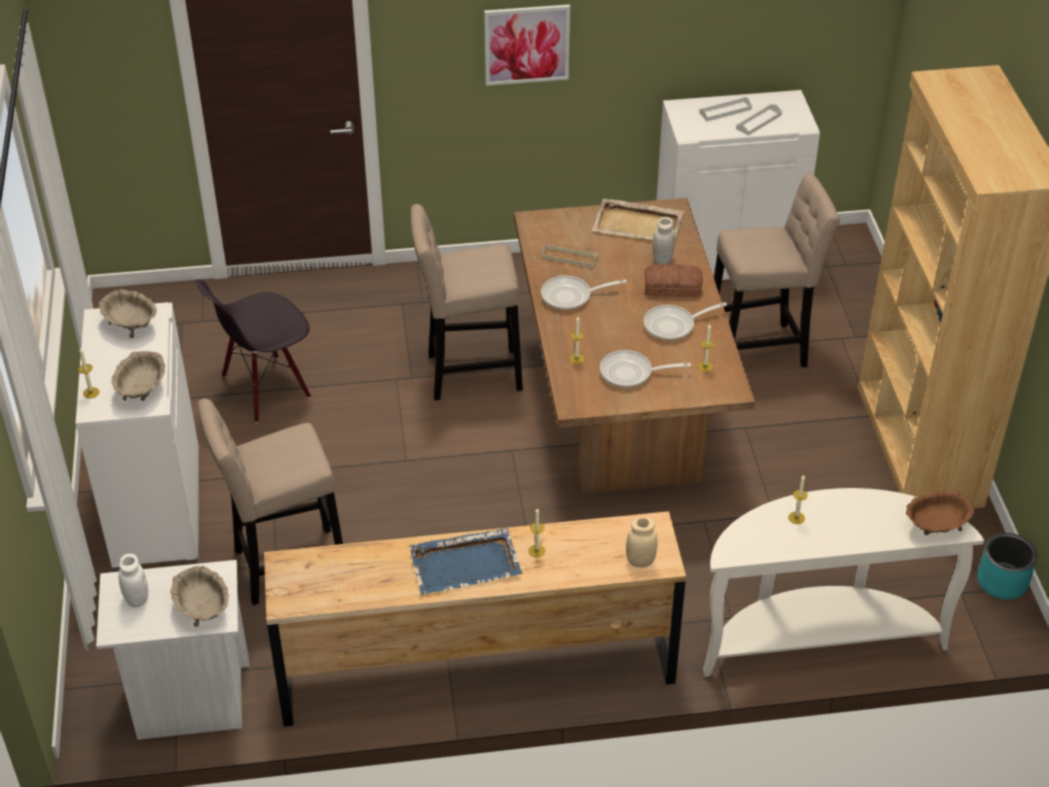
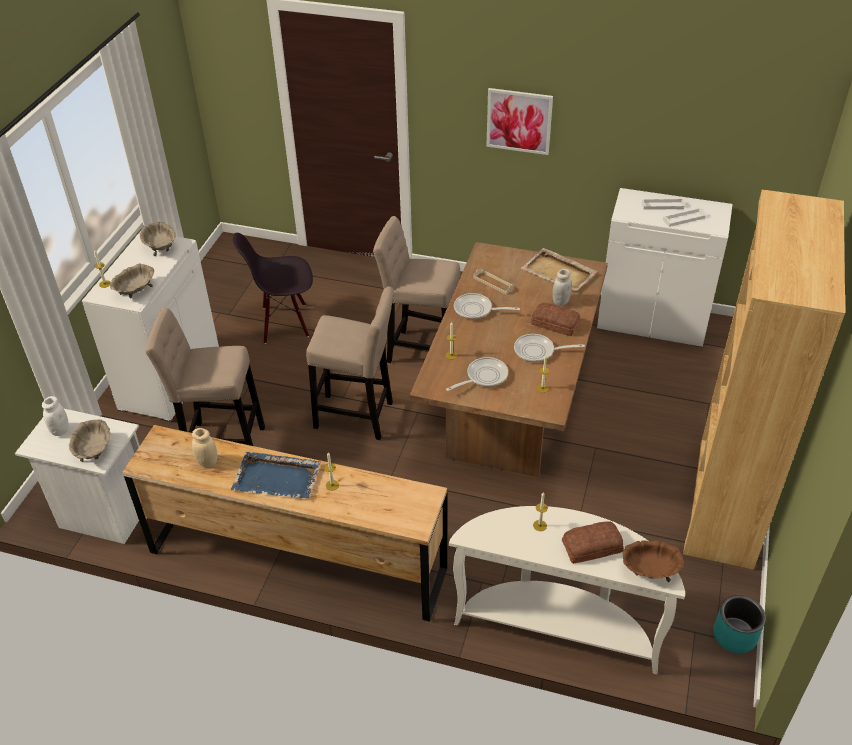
camera: 25 degrees right, 0 degrees up
(631, 373) = (484, 377): frying pan -> frying pan turned 120 degrees clockwise
(640, 561) = (401, 518): beige jar -> beige jar (207, 462)
(761, 350) = (640, 394): beige stool -> beige stool (358, 417)
(862, 521) = (591, 546): none -> bread

